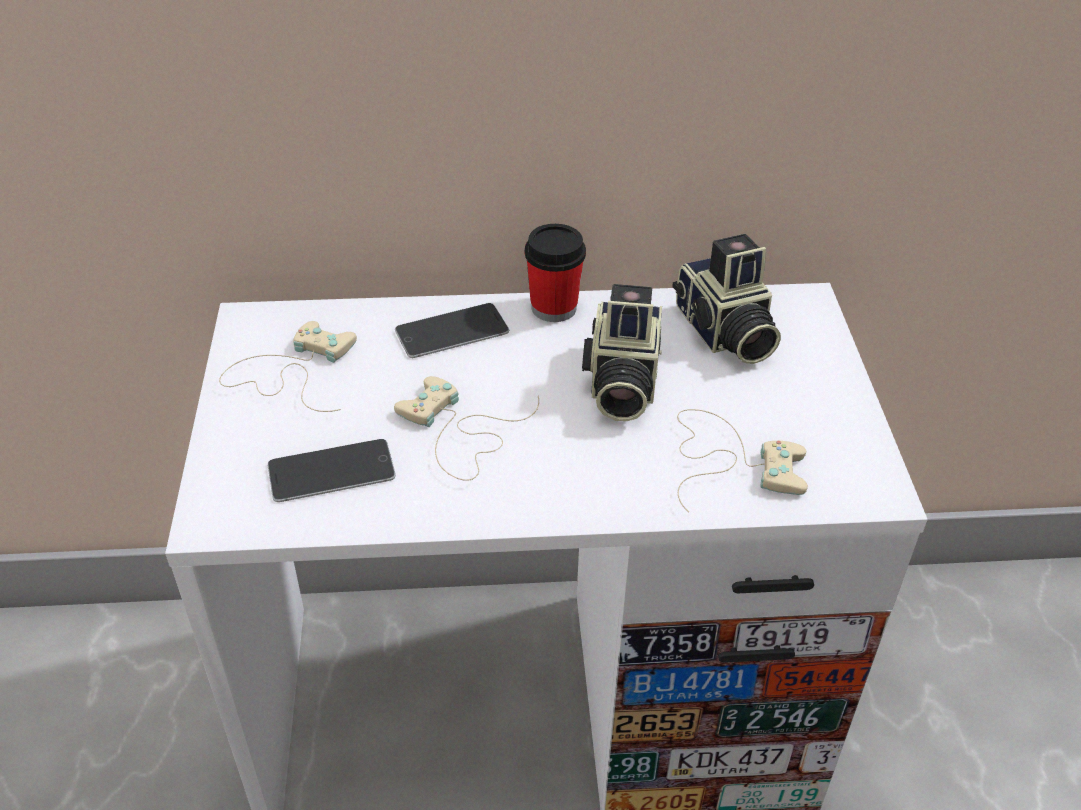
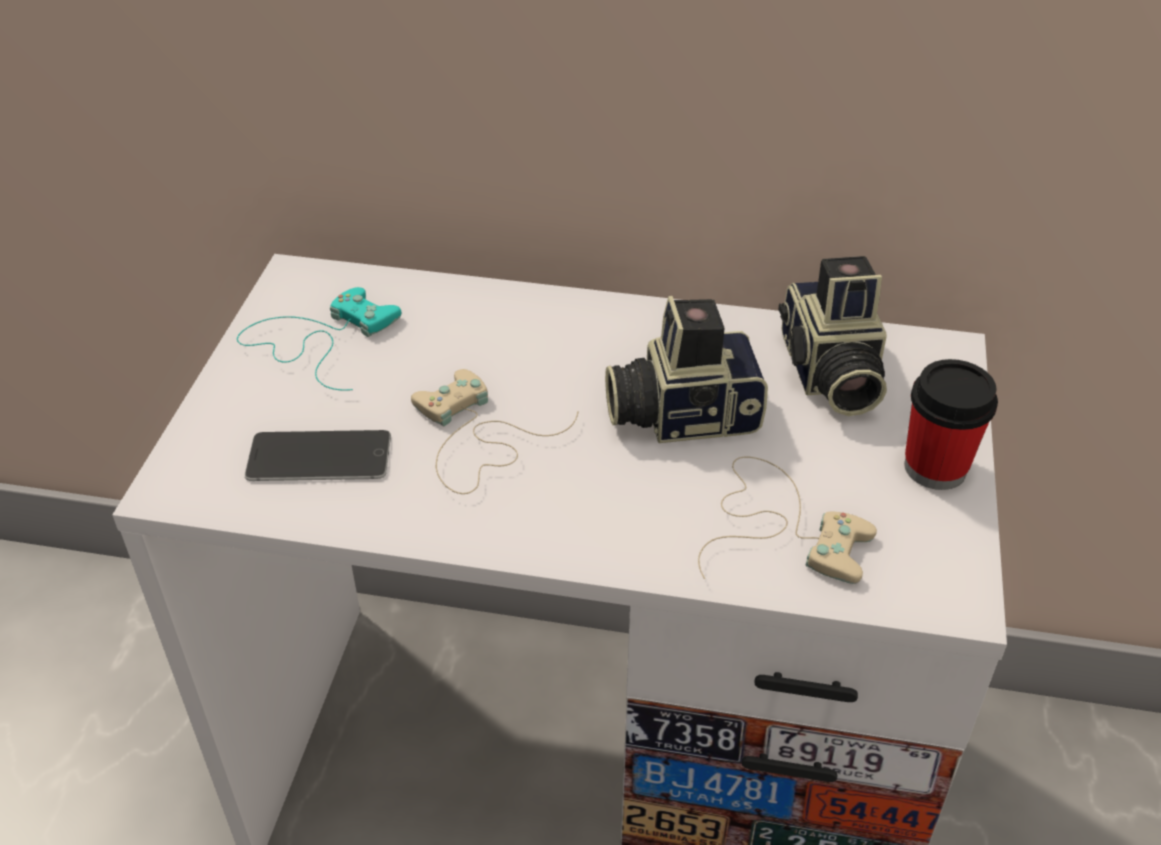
camera: 15 degrees right, 0 degrees up
(291, 372) = (319, 340): beige game controller -> turquoise game controller
(452, 331) = (511, 322): phone -> none
(554, 307) = (637, 313): cup -> cup (935, 467)
(620, 384) = (681, 413): camera -> camera turned 60 degrees clockwise

